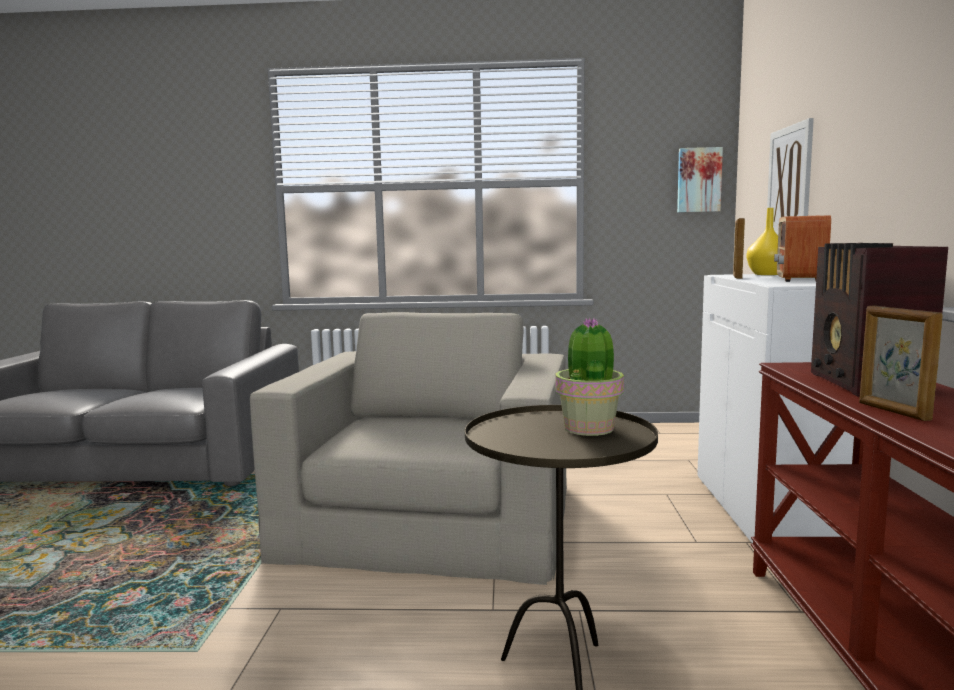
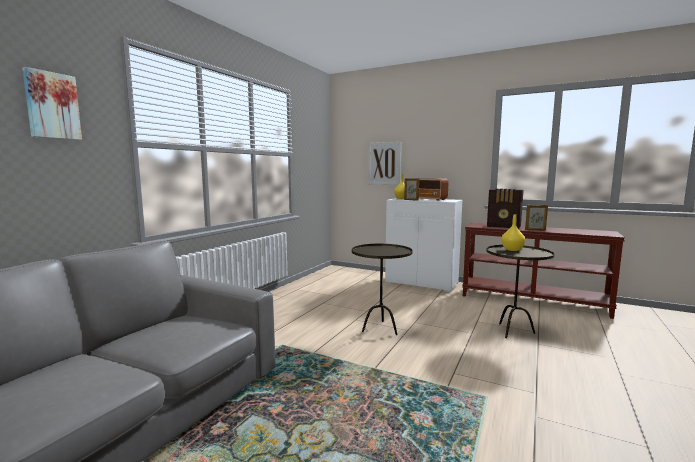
camera: 65 degrees left, 0 degrees up
(431, 519) = (380, 329): beige armchair -> brown side table
(589, 428) = (512, 249): potted plant -> yellow vase
(698, 180) = (322, 157): picture -> picture (52, 106)

